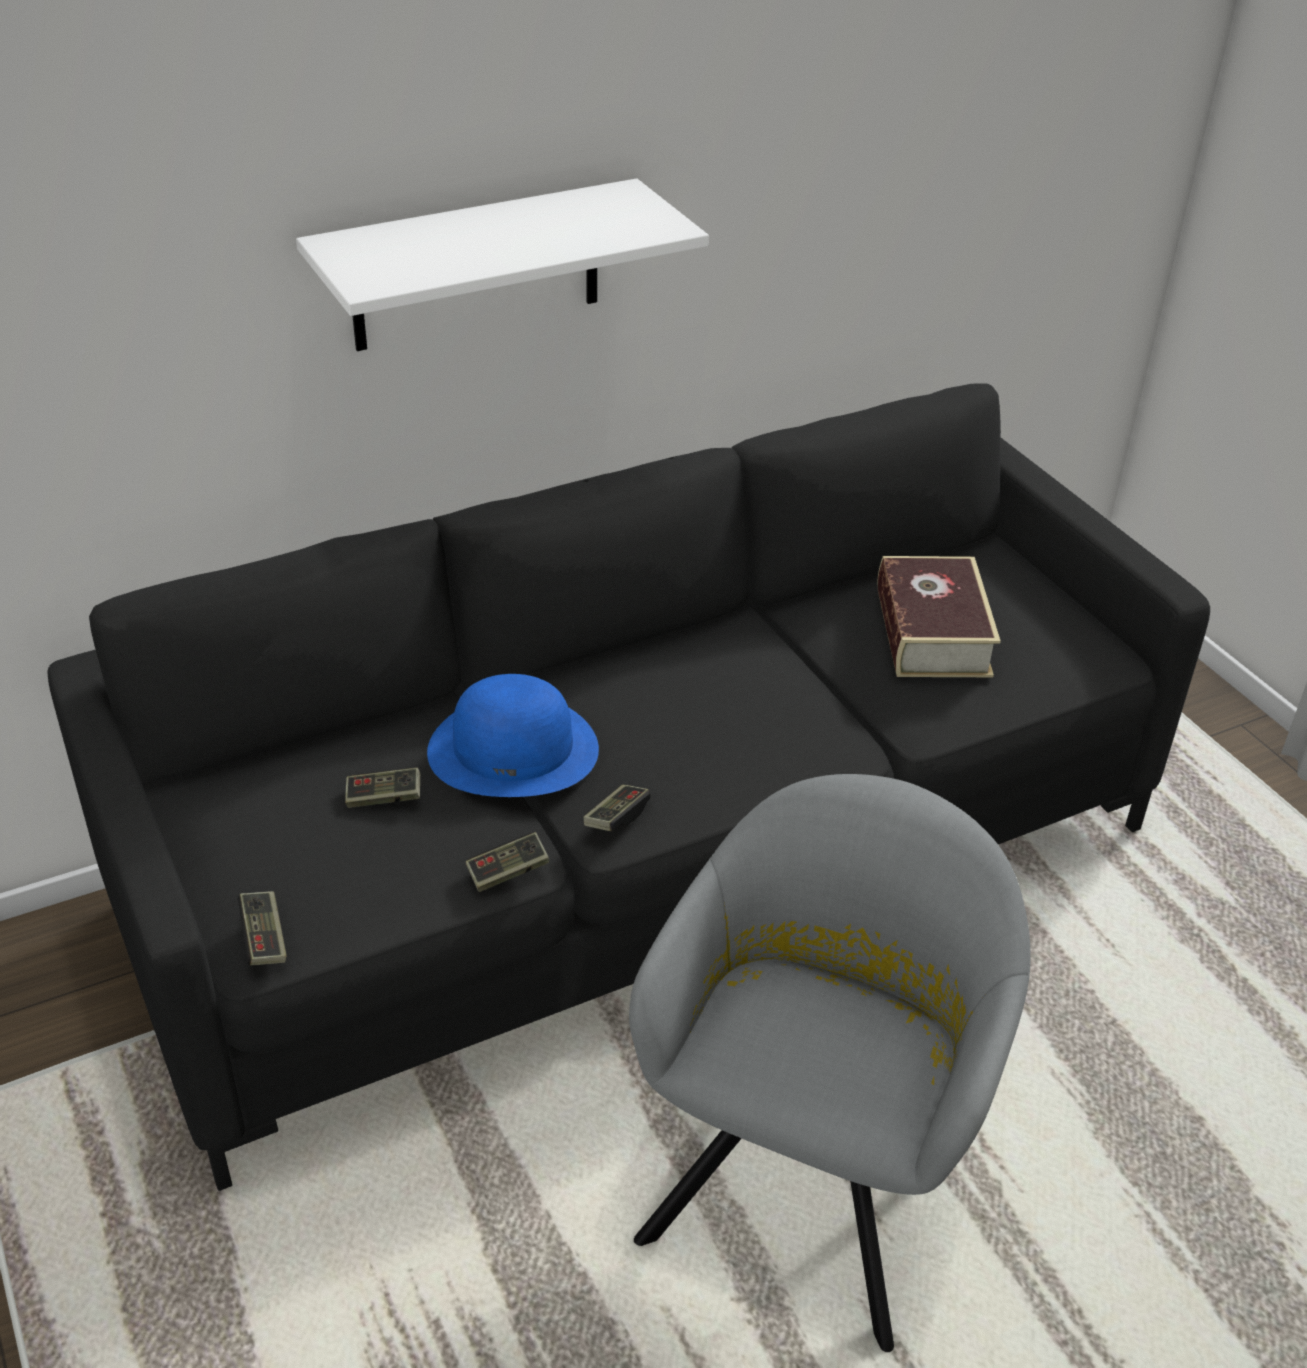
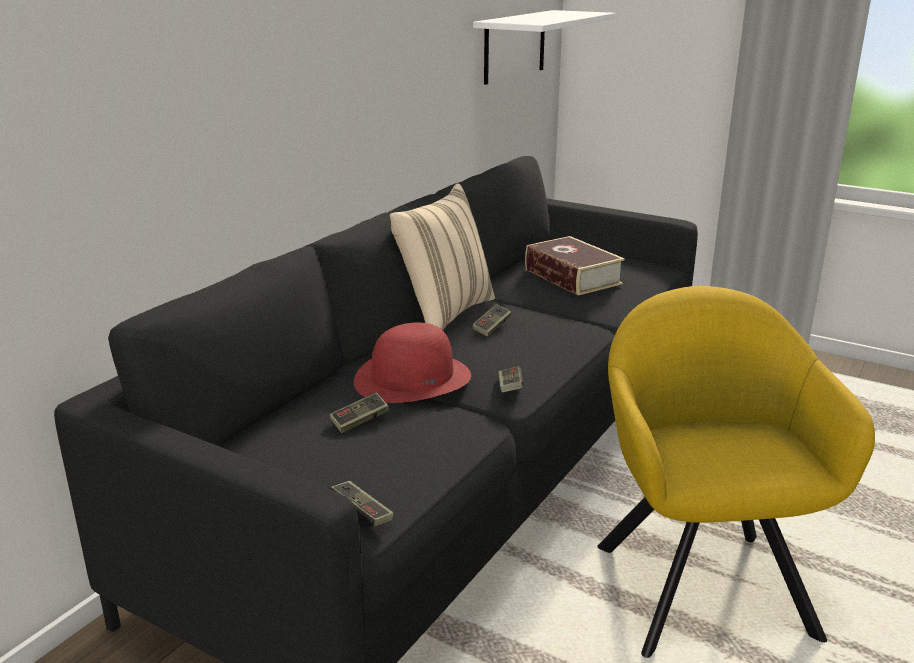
camera: 30 degrees left, 15 degrees down
(476, 266) = (290, 79): white shelf -> white shelf (515, 46)
(508, 872) = (478, 430): game controller -> game controller (491, 328)
(514, 749) = (413, 378): blue hat -> red hat
(666, 645) = (444, 315): none -> beige pillow
(812, 1180) = (699, 581): grey armchair -> yellow armchair

